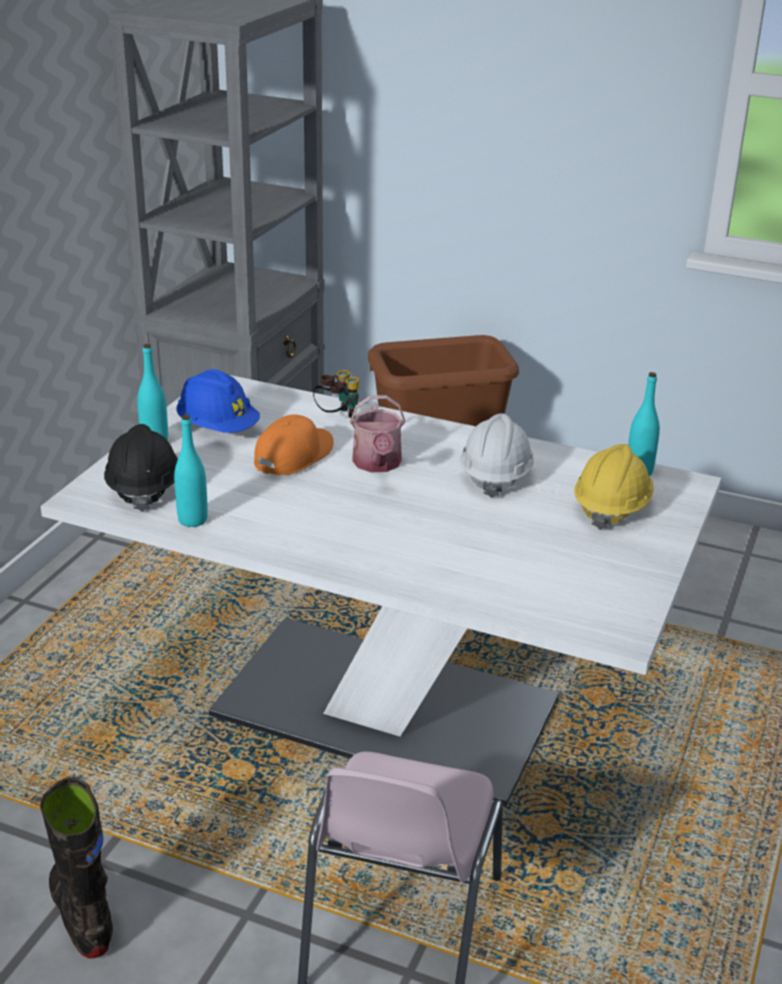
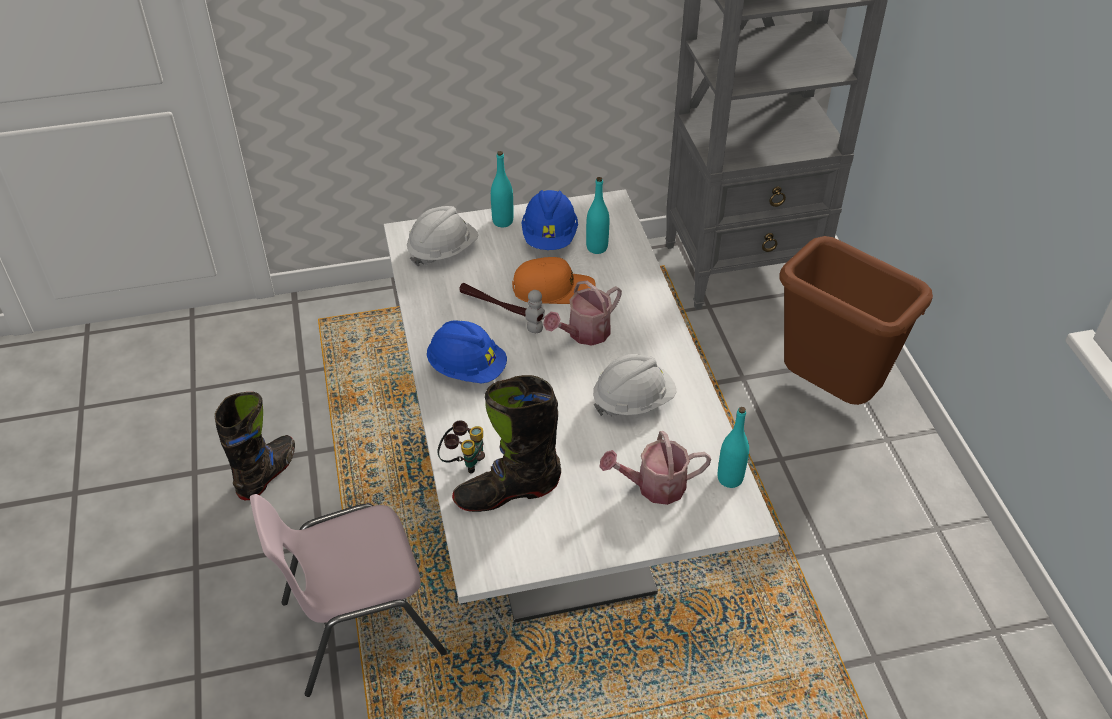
camera: 55 degrees right, 15 degrees up
(144, 488) = (442, 250): black hard hat -> white hard hat
(193, 520) = (427, 291): turquoise bottle -> turquoise bottle (597, 247)
(287, 492) = (502, 312): none -> hammer
(337, 417) = (629, 279): binoculars -> binoculars (463, 461)
(341, 541) = (467, 369): none -> blue hard hat
(538, 583) = (507, 492): none -> black boot
(611, 508) = (654, 486): yellow hard hat -> watering can

